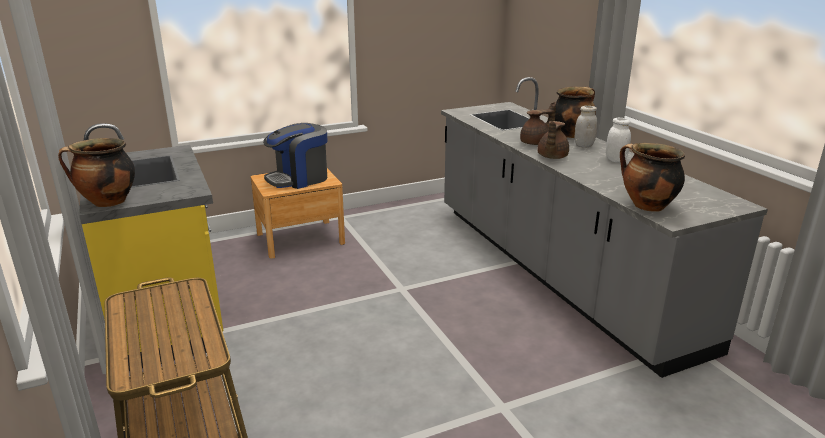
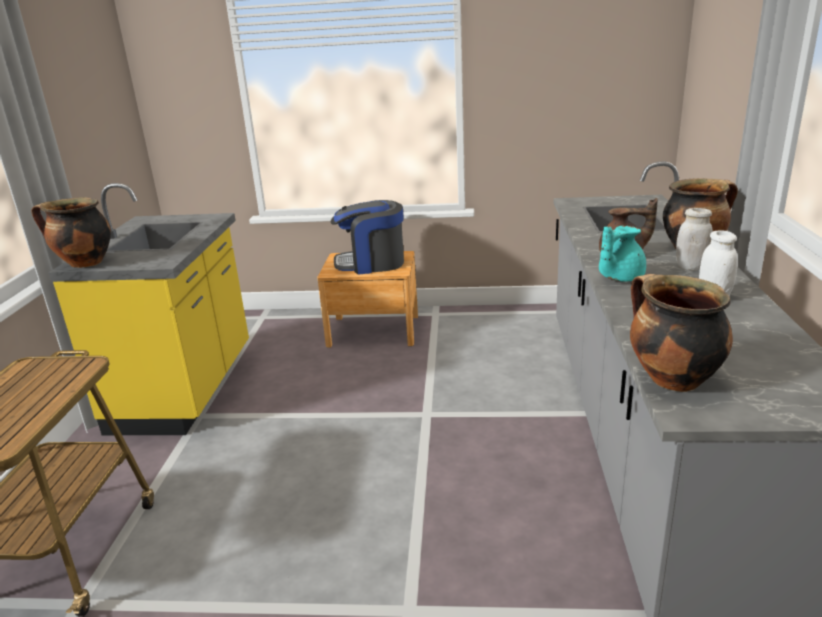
camera: 30 degrees right, 0 degrees up
(551, 157) = (619, 277): brown teapot -> turquoise teapot

